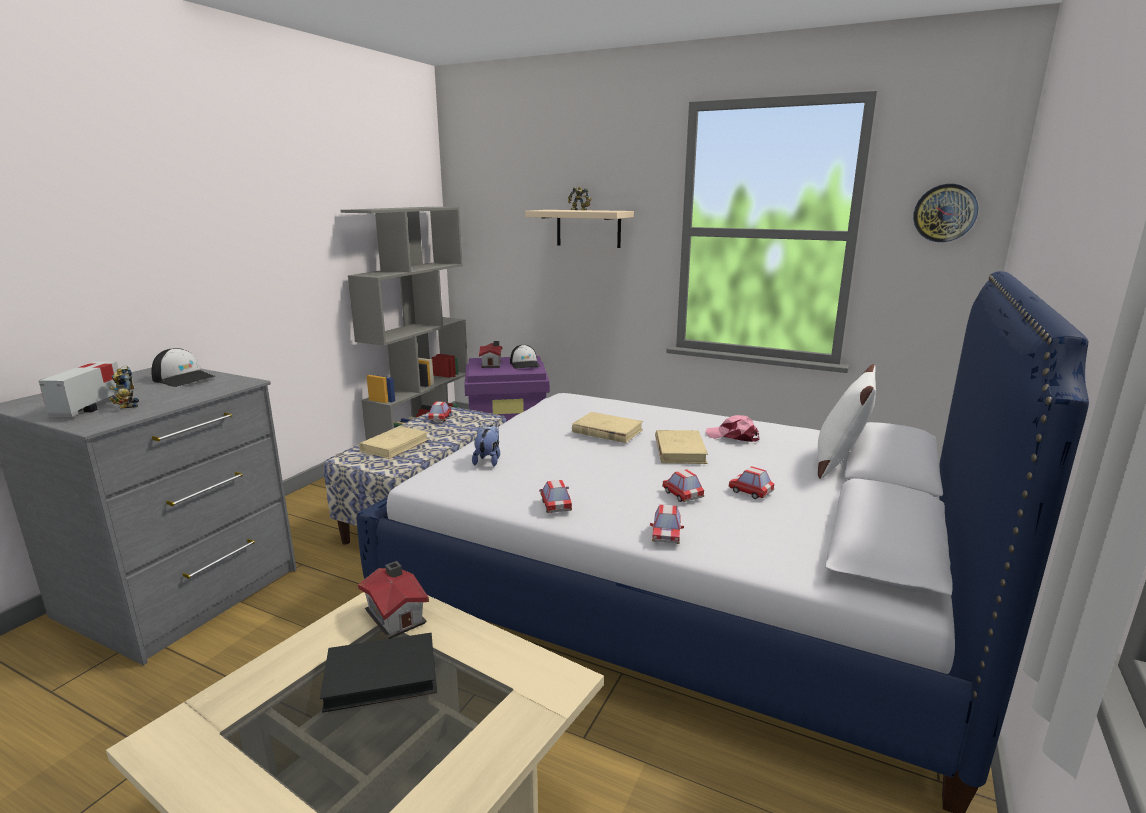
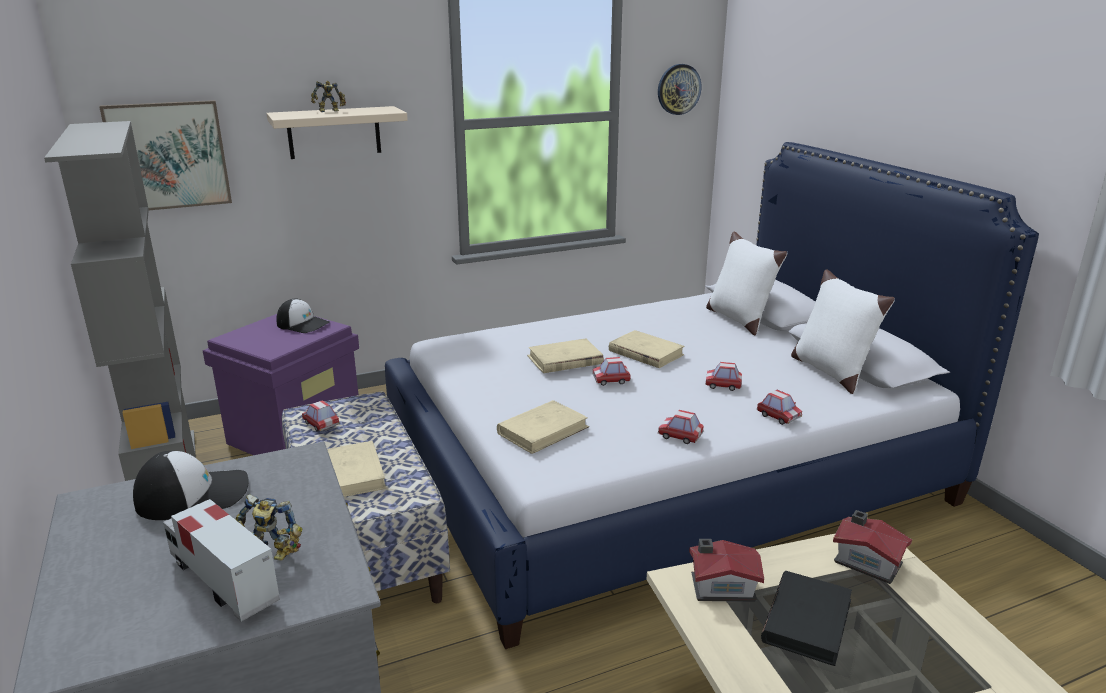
camera: 50 degrees left, 5 degrees up
(488, 234) = (168, 155): none -> picture
(488, 460) = (543, 430): plush toy -> beige book
(492, 364) = (262, 337): toy house -> toy house (866, 561)
(733, 436) = (647, 326): pink cap -> none
(750, 492) = (746, 363): toy car -> toy car (611, 380)
(821, 534) = (831, 371): none -> white pillow

